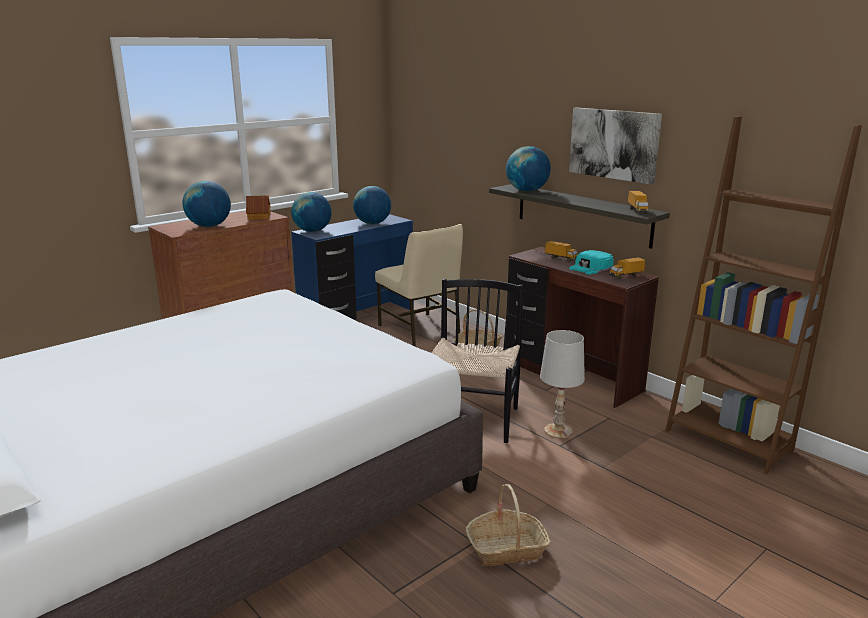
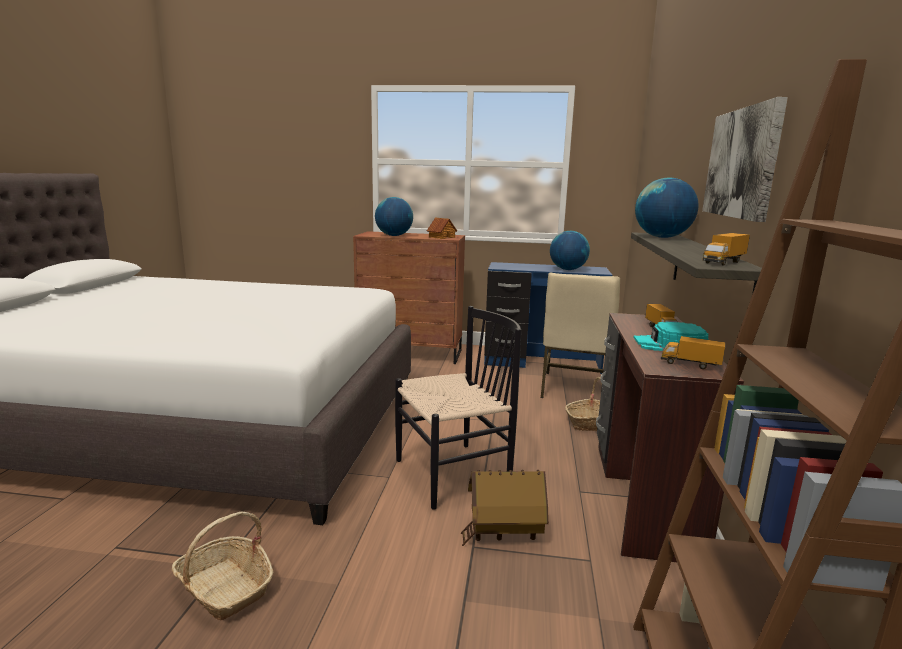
camera: 50 degrees right, 5 degrees down
(312, 231) = (504, 264): globe -> none
(558, 431) = (503, 533): white table lamp -> toy house

